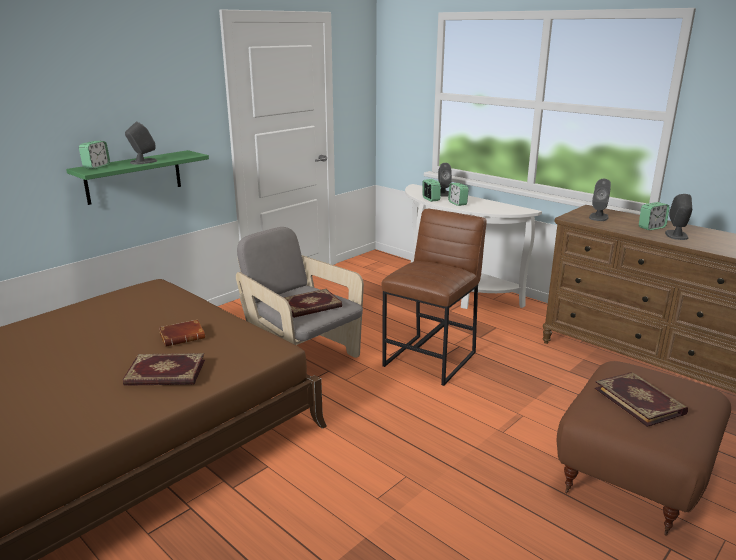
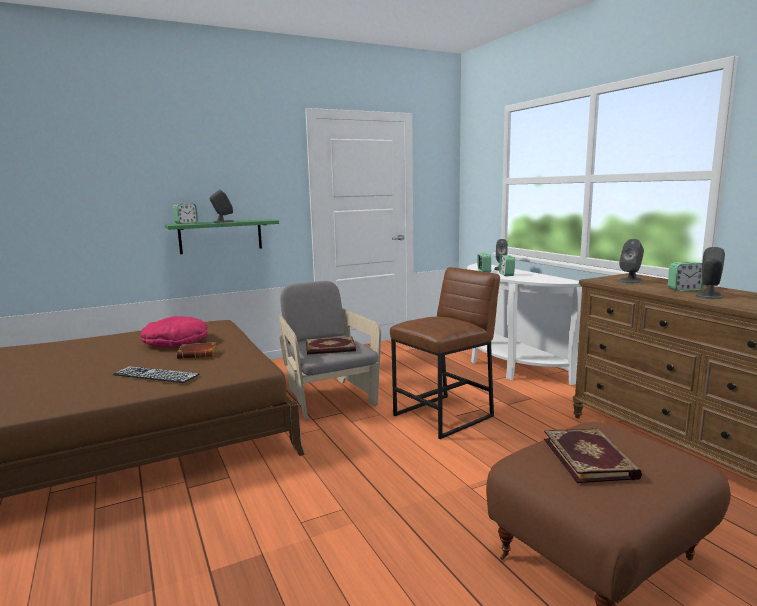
camera: 20 degrees right, 10 degrees down
(132, 322) = (175, 342): none -> pink pillow
(165, 373) = (155, 375): book -> keyboard

